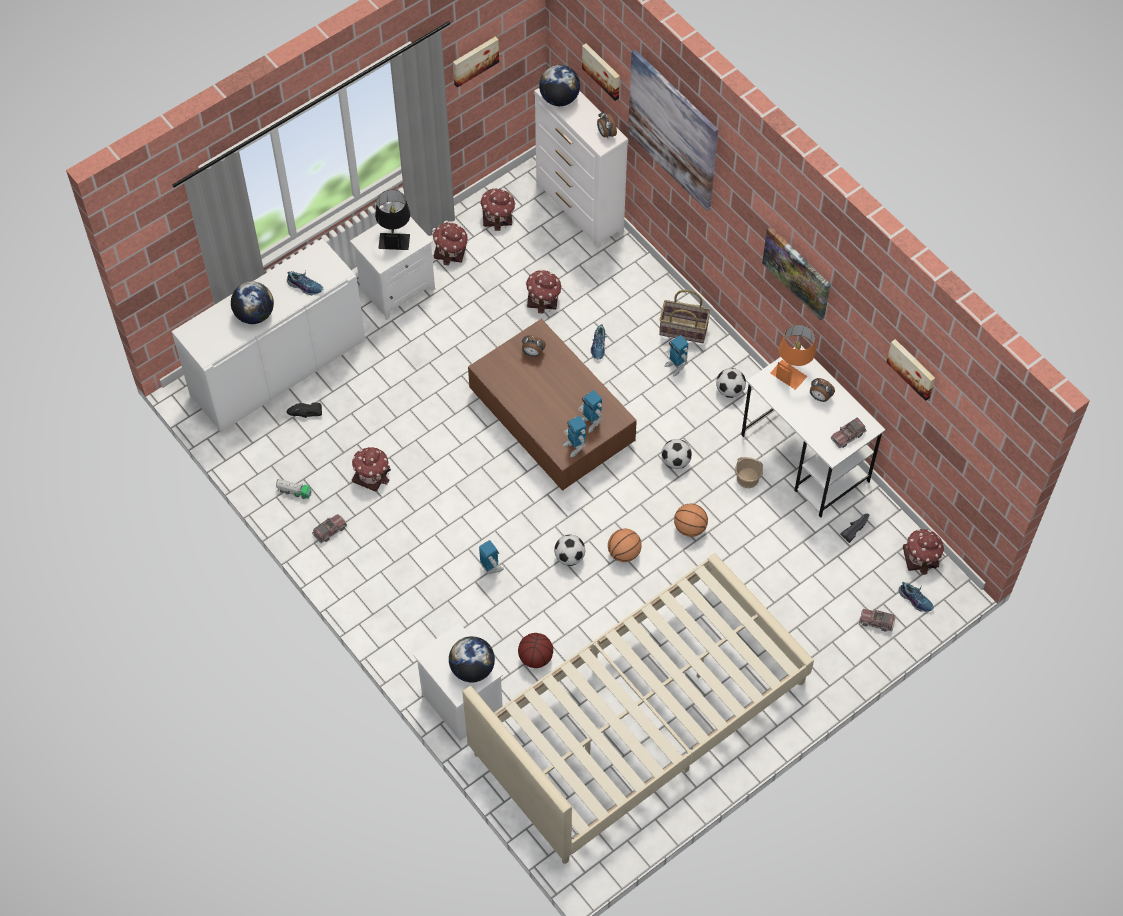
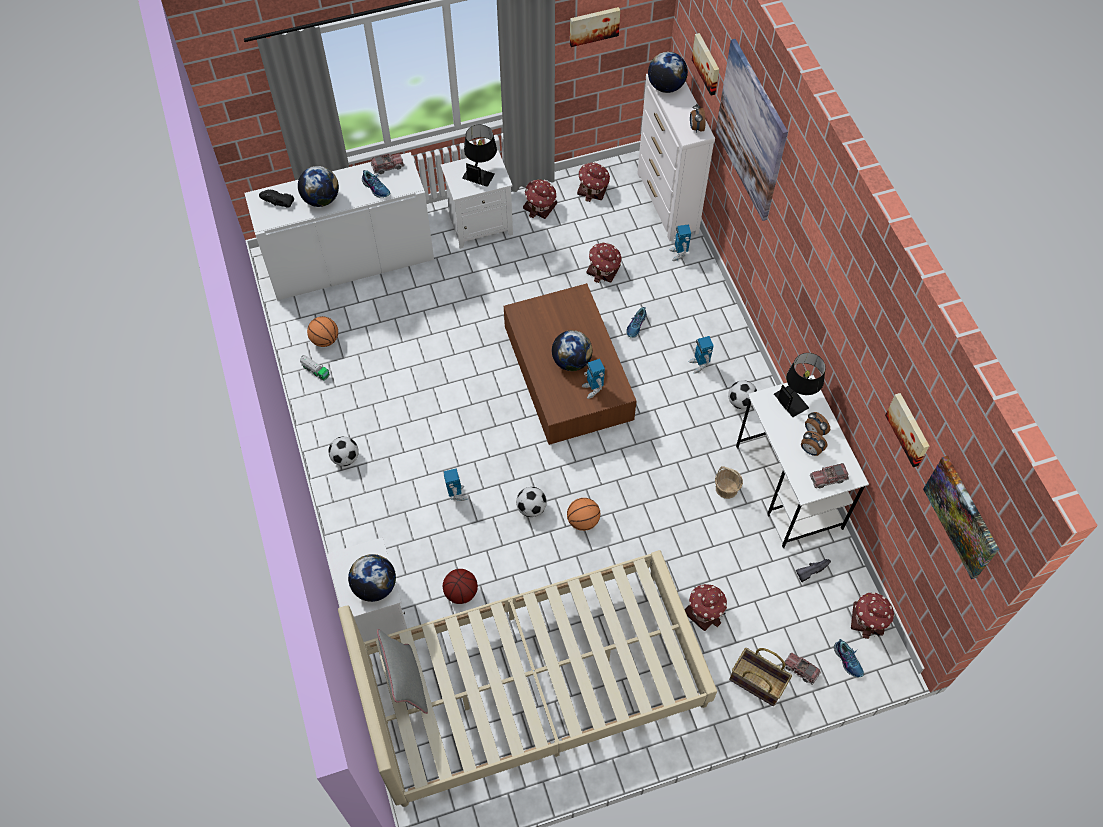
camera: 20 degrees right, 0 degrees up
(306, 415) = (355, 308): black shoe -> black shoe (277, 204)
(330, 530) = (330, 414): toy truck -> toy truck (387, 166)
(371, 474) = (388, 377): toy house -> toy house (705, 611)
(531, 748) = (406, 683): none -> grey pillow
(532, 353) = (566, 311): alarm clock -> alarm clock (810, 450)
(558, 401) = (571, 361): none -> globe
(574, 447) = (569, 407): toy robot -> toy robot (678, 254)
(675, 461) = (665, 451): football -> football (345, 458)
(683, 330) = (718, 334): basket -> basket (756, 682)
(690, 528) = (654, 517): basketball -> basketball (325, 340)
(792, 369) = (797, 397): orange table lamp -> black table lamp
(797, 272) = (826, 299): picture -> picture (962, 516)

